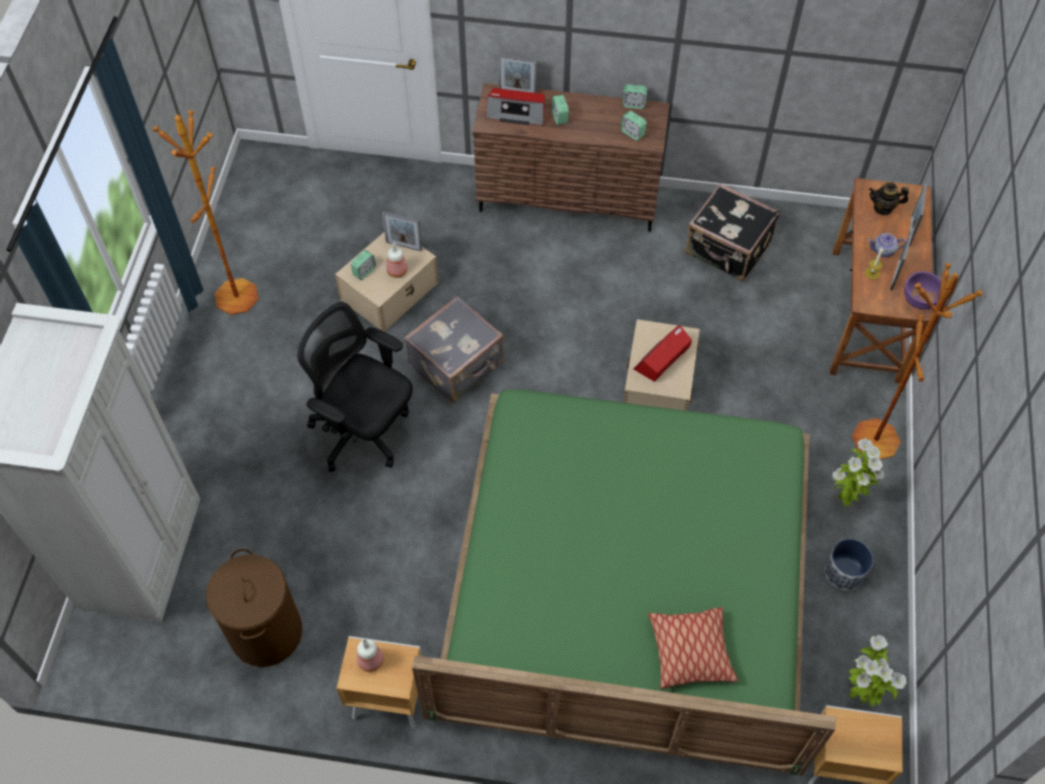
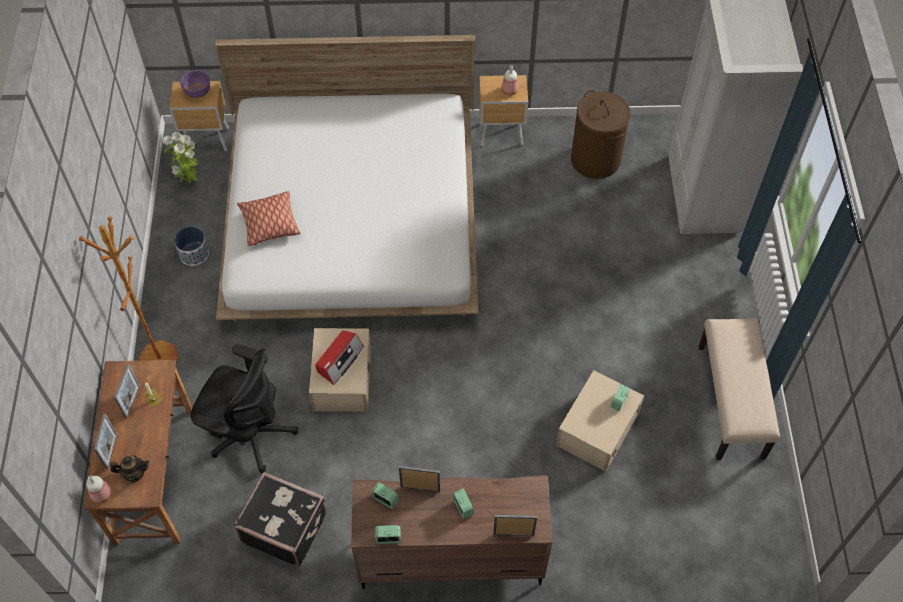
camera: 170 degrees right, 0 degrees up
(236, 296) = (731, 401): orange clothes rack -> beige bench
(366, 432) = (574, 300): black office chair -> black office chair (247, 432)
(396, 271) = (589, 406): bottle -> bottle (102, 494)
(404, 246) = (591, 434): picture frame -> picture frame (420, 488)
(457, 365) = (516, 368): grey suitcase -> none
(516, 113) = (508, 506): radio -> none
(627, 585) = (352, 223): green bed -> white bed
(690, 651) = (304, 129): pillow -> pillow (269, 223)
(845, 497) = (188, 307): potted plant -> none
(883, 251) = (140, 425): teapot -> none
(919, 301) = (114, 378): purple bowl -> purple bowl (197, 92)

